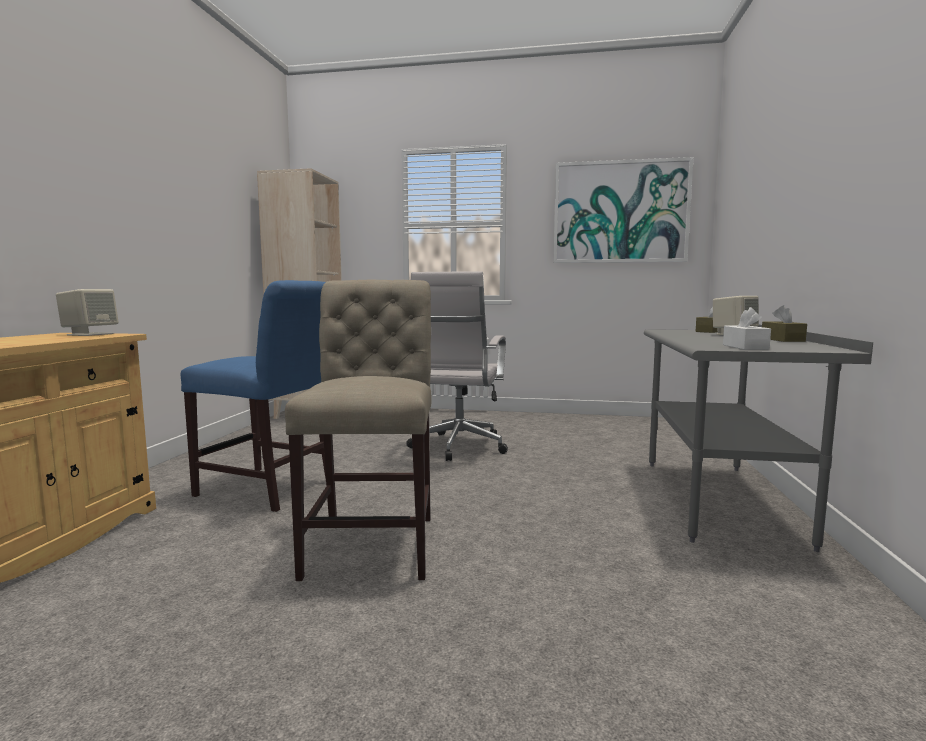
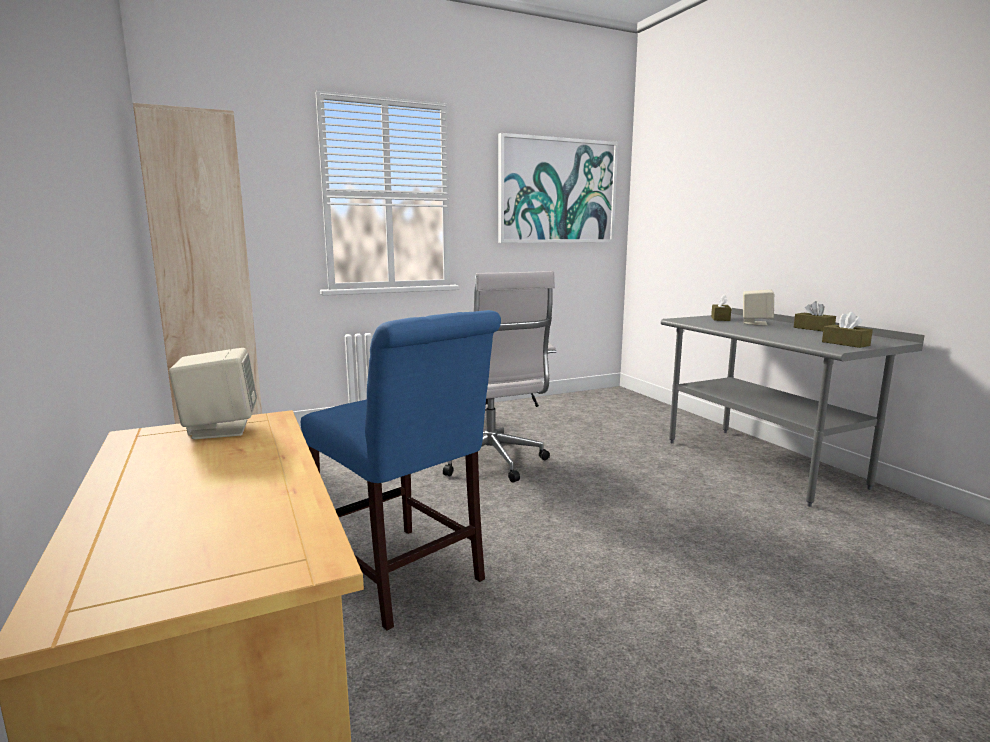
camera: 35 degrees left, 5 degrees up
(271, 489) = (403, 578): blue chair -> blue chair turned 60 degrees clockwise
(374, 541) = (627, 596): beige chair -> none
(745, 347) = (845, 343): white tissue box -> brown tissue box

